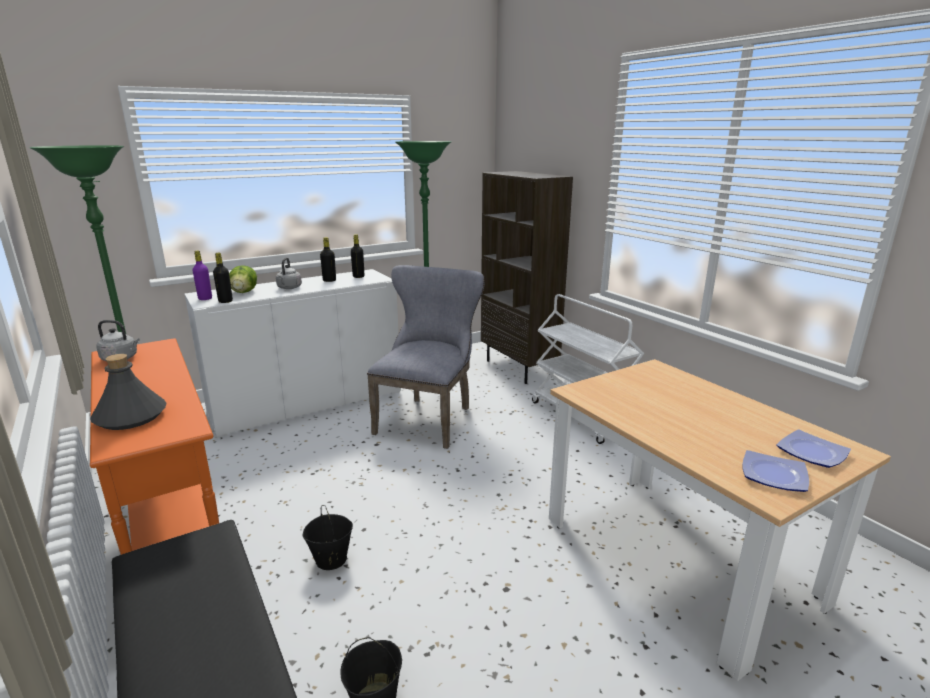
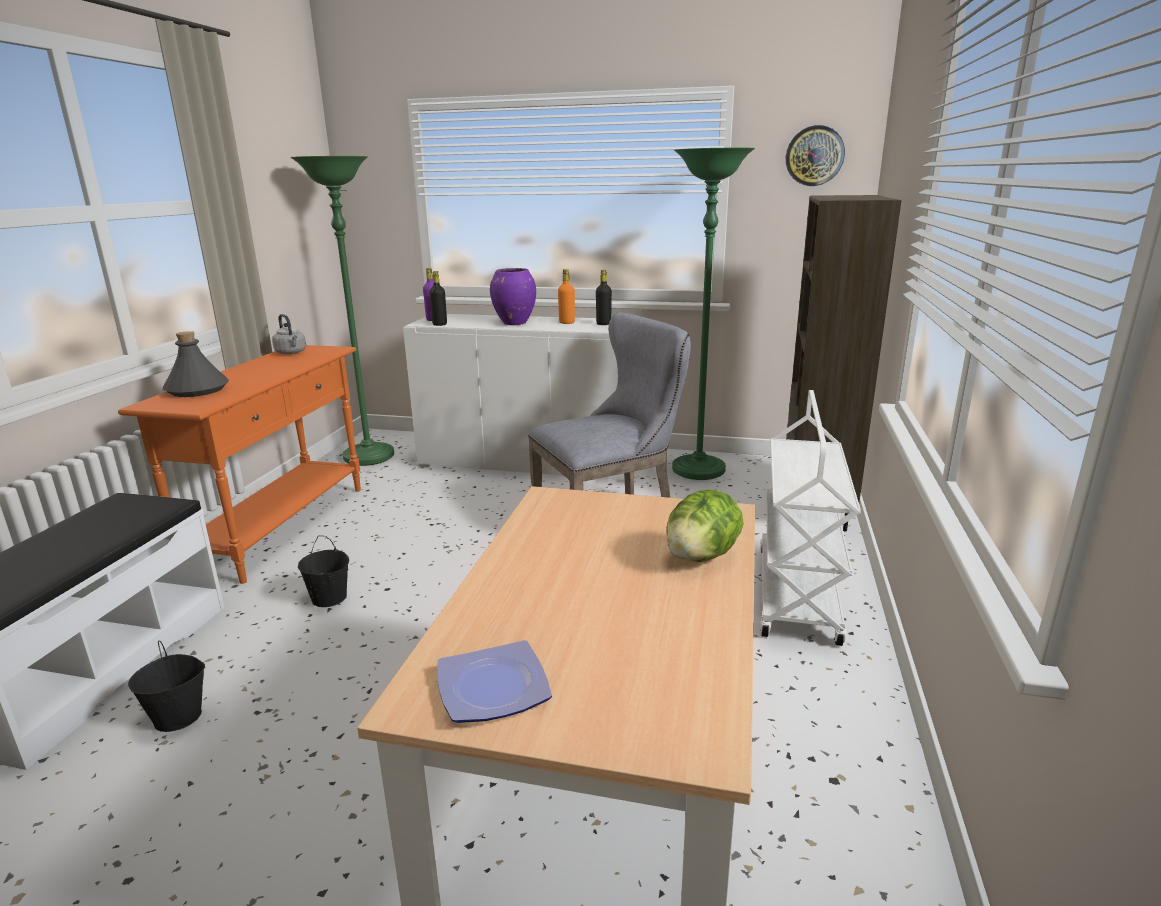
camera: 45 degrees right, 0 degrees up
(244, 292) = (472, 320): lettuce -> lettuce (701, 556)
(289, 288) = (514, 323): grey kettle -> purple vase
(329, 280) = (567, 323): black bottle -> orange bottle
(461, 145) = (814, 156): none -> wall clock
(813, 453) = (628, 704): plate -> none

